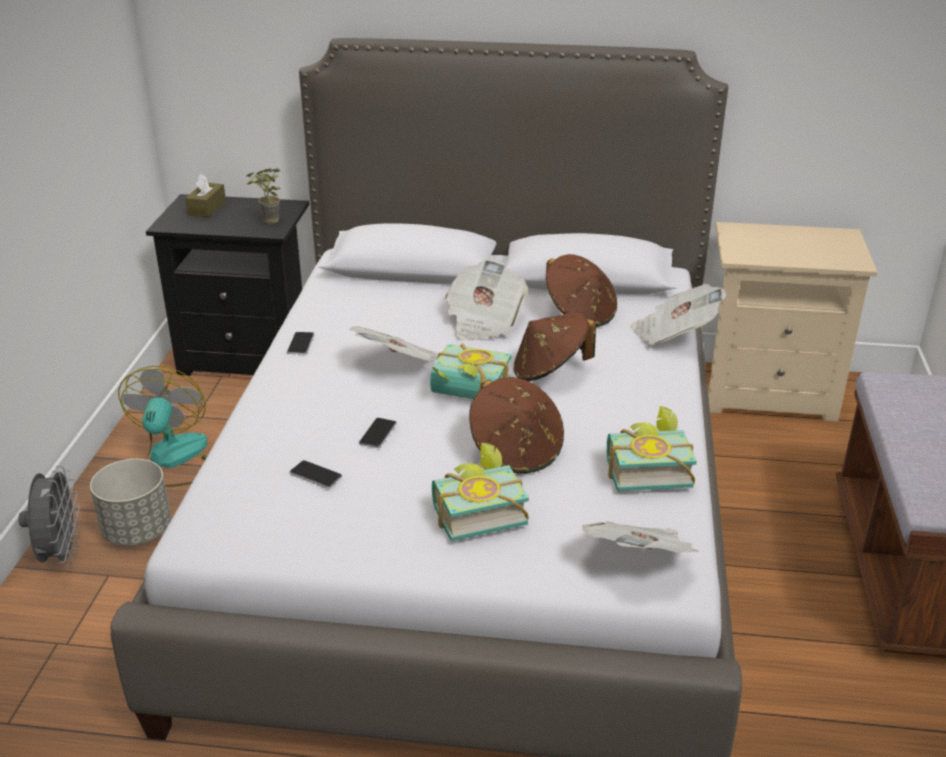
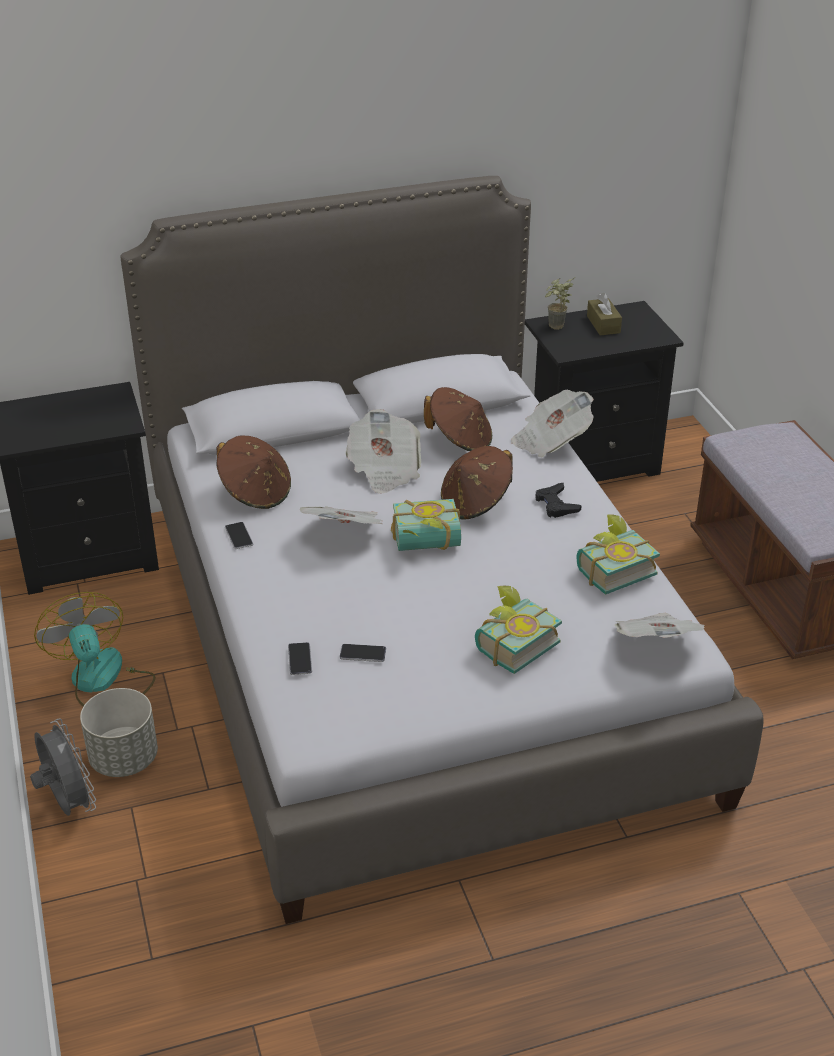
camera: 25 degrees left, 5 degrees up
(207, 208) = (32, 414): brown tissue box -> brown tissue box (603, 324)
(267, 222) = (111, 416): potted plant -> potted plant (555, 328)
(378, 434) = (382, 602): phone -> phone (299, 659)
(516, 451) = (502, 583): brown hat -> brown hat (255, 493)
(633, 392) = (556, 505): none -> black game controller
(768, 393) = (591, 462): beige nightstand -> black nightstand

